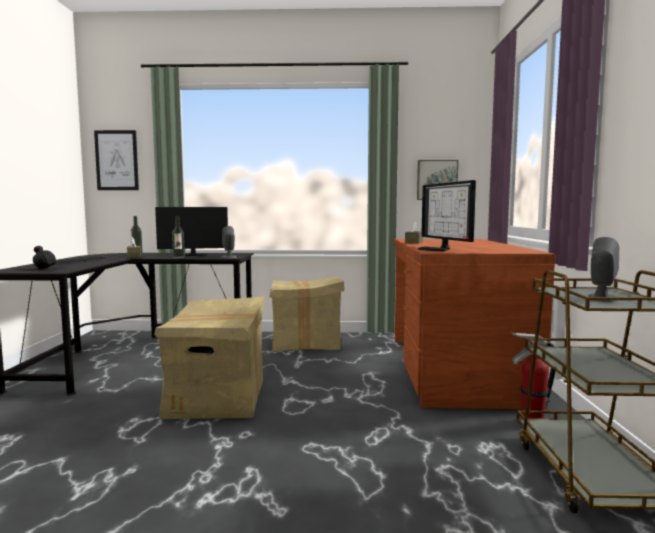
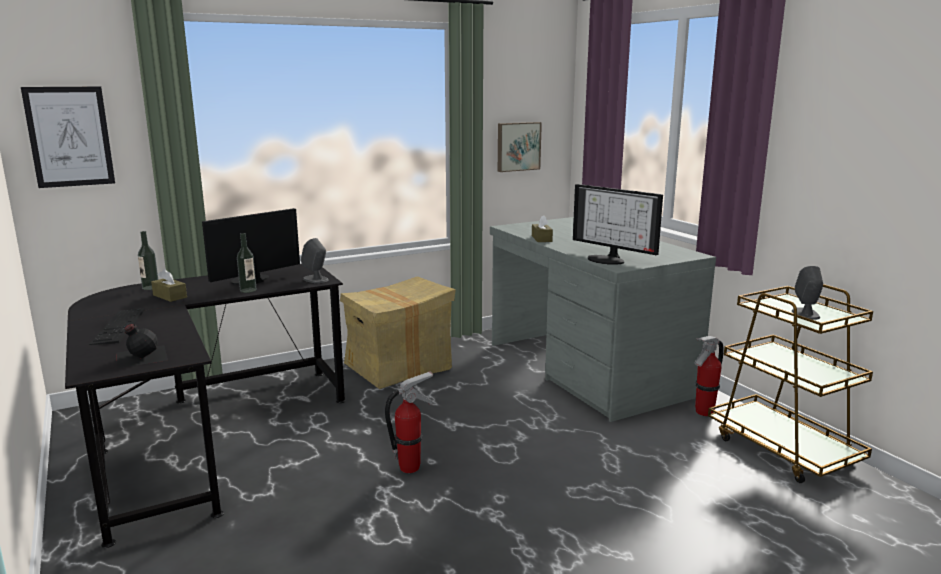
camera: 30 degrees left, 10 degrees up
(217, 398) = (410, 467): cardboard box -> fire extinguisher
(453, 369) = (586, 369): brown desk -> grey desk

